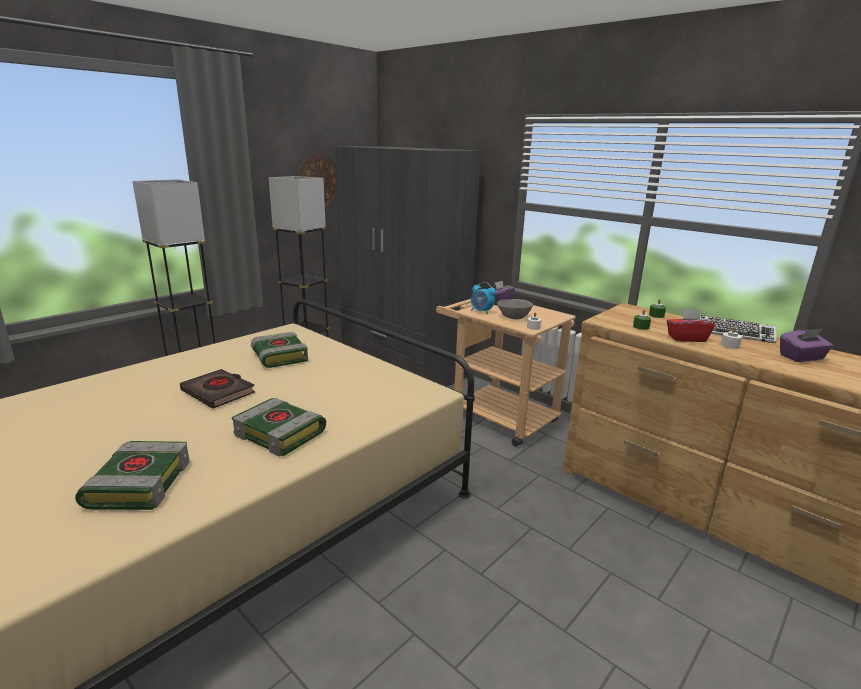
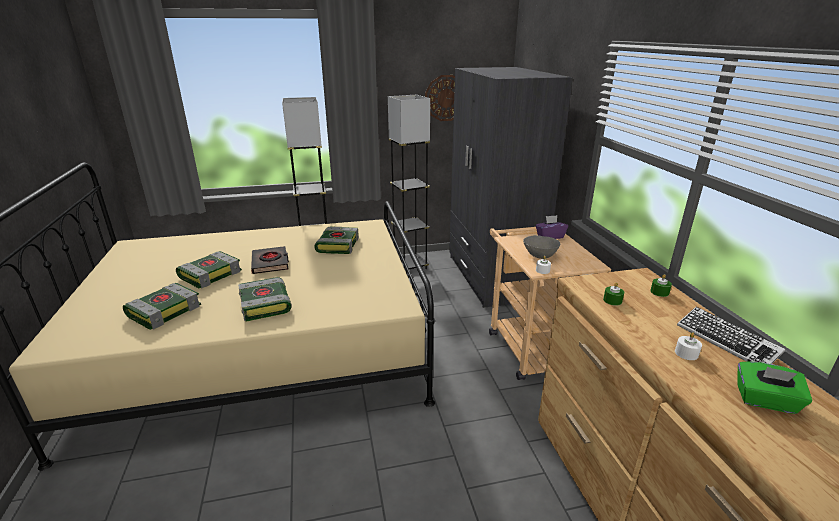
camera: 35 degrees right, 5 degrees up
(146, 425) = (210, 274): none -> book
(481, 311) = (517, 242): alarm clock -> none
(686, 338) = (643, 328): red tissue box -> none
(801, 357) = (765, 401): purple tissue box -> green tissue box

